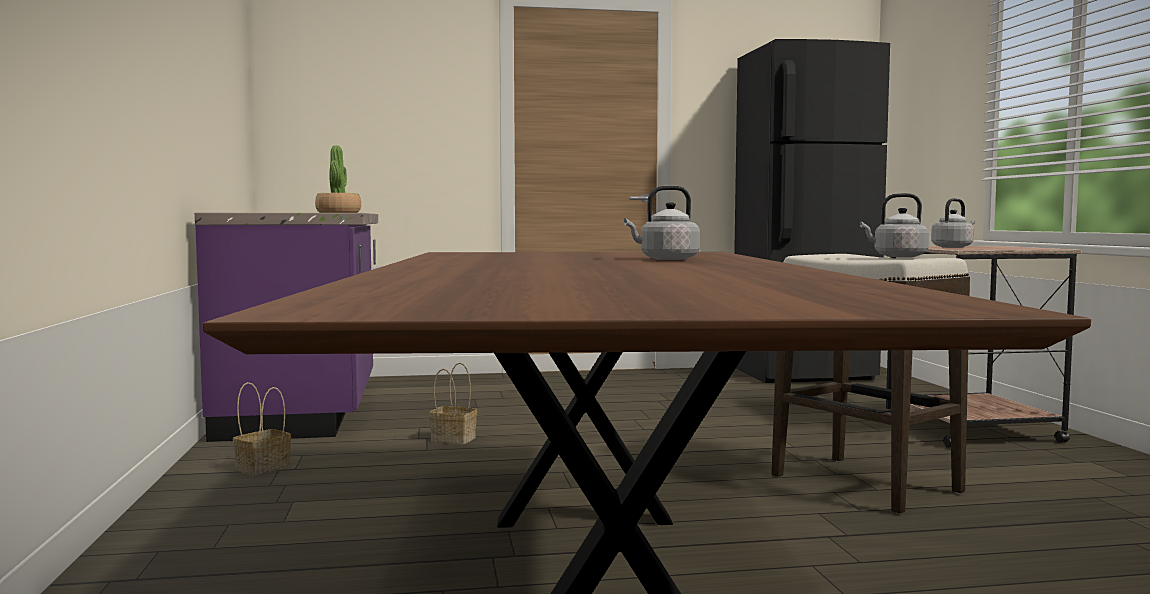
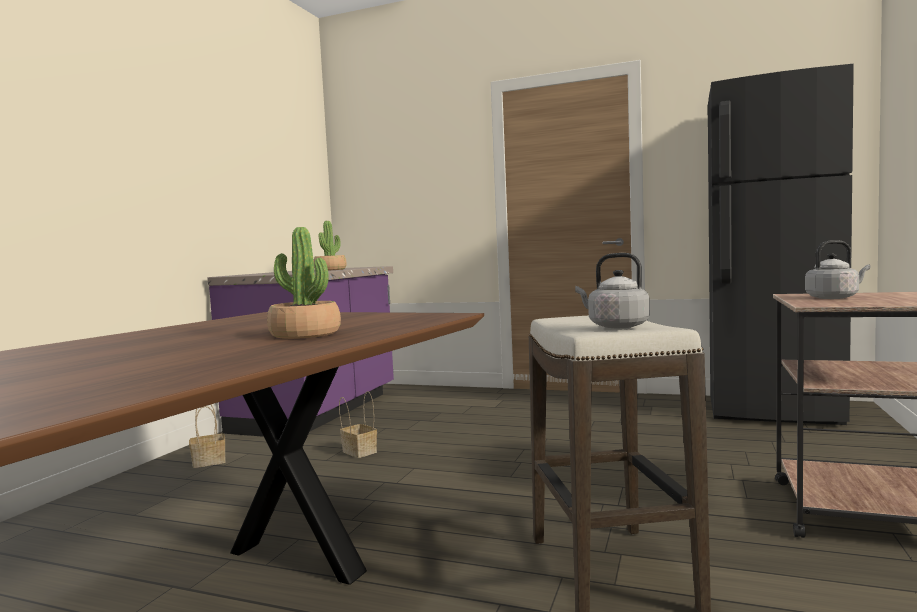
camera: 30 degrees right, 0 degrees up
(666, 259) = (305, 334): grey kettle -> potted plant

